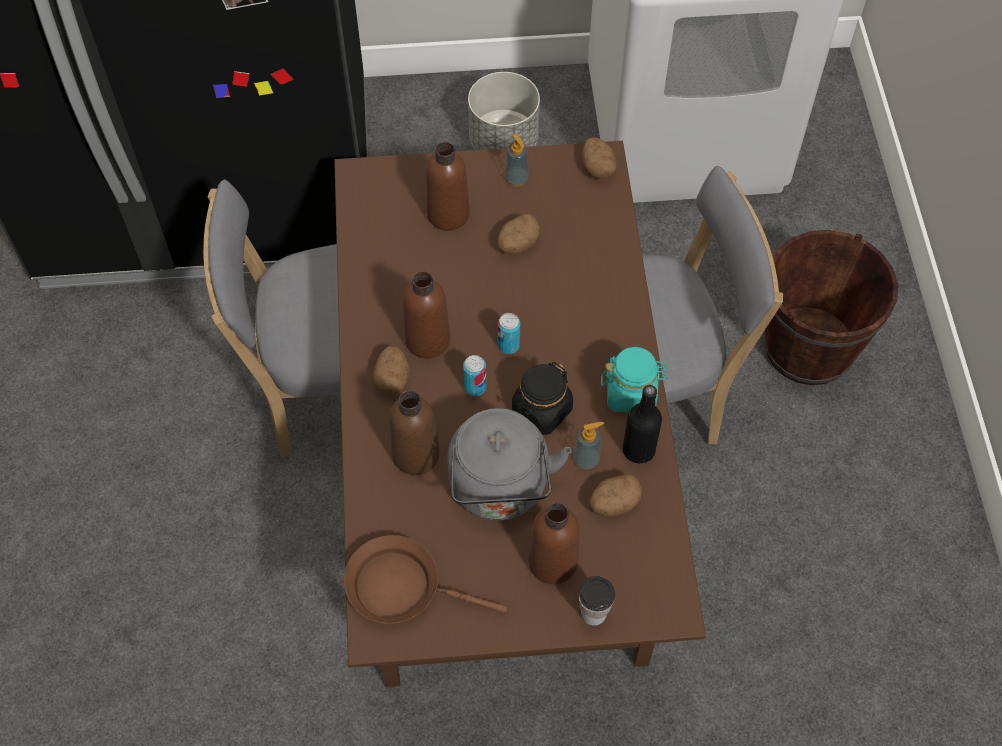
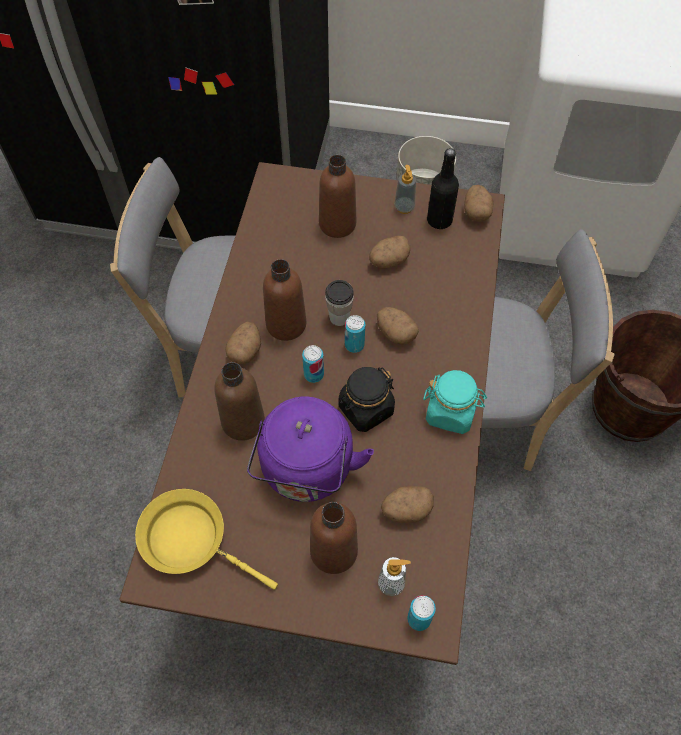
camera: 15 degrees right, 0 degrees up
(401, 587) = (190, 539): brown frying pan -> yellow frying pan
(500, 490) = (307, 472): grey kettle -> purple kettle
(549, 322) = (395, 333): none -> potato
(586, 459) = (392, 463): soap dispenser -> soap dispenser (391, 583)
(593, 613) = (356, 612): cup -> cup (339, 317)
(638, 450) = (443, 466): black bottle -> black bottle (439, 220)
(657, 604) = (419, 619): none -> can

